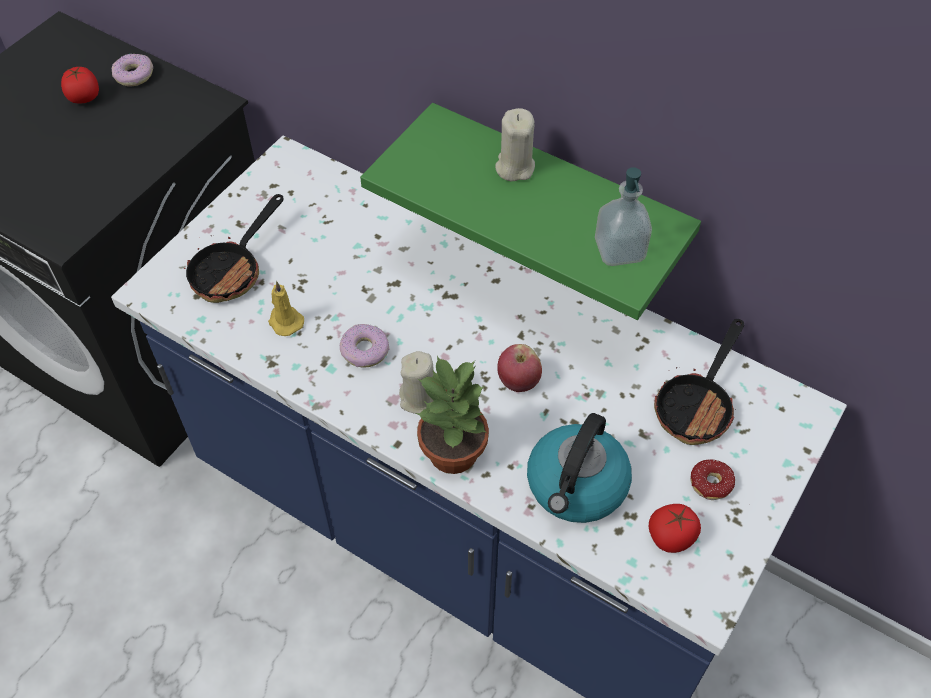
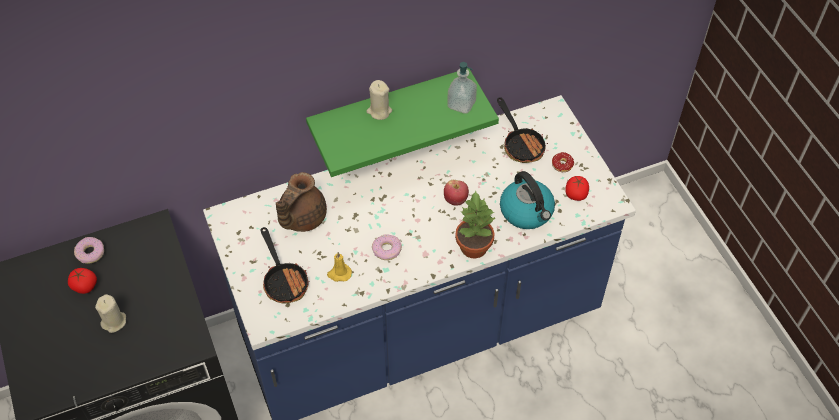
camera: 55 degrees left, 0 degrees up
(344, 231) = (301, 218): none -> brown teapot
(420, 398) = (433, 243): beige candle -> beige candle (114, 321)

